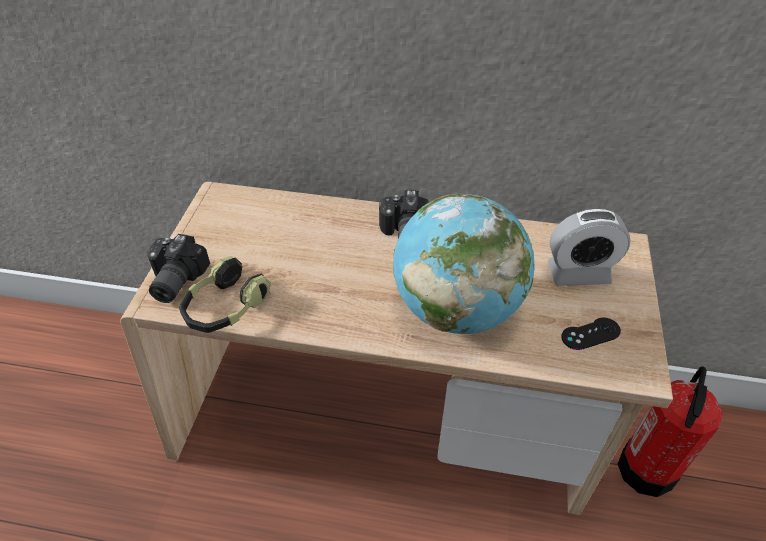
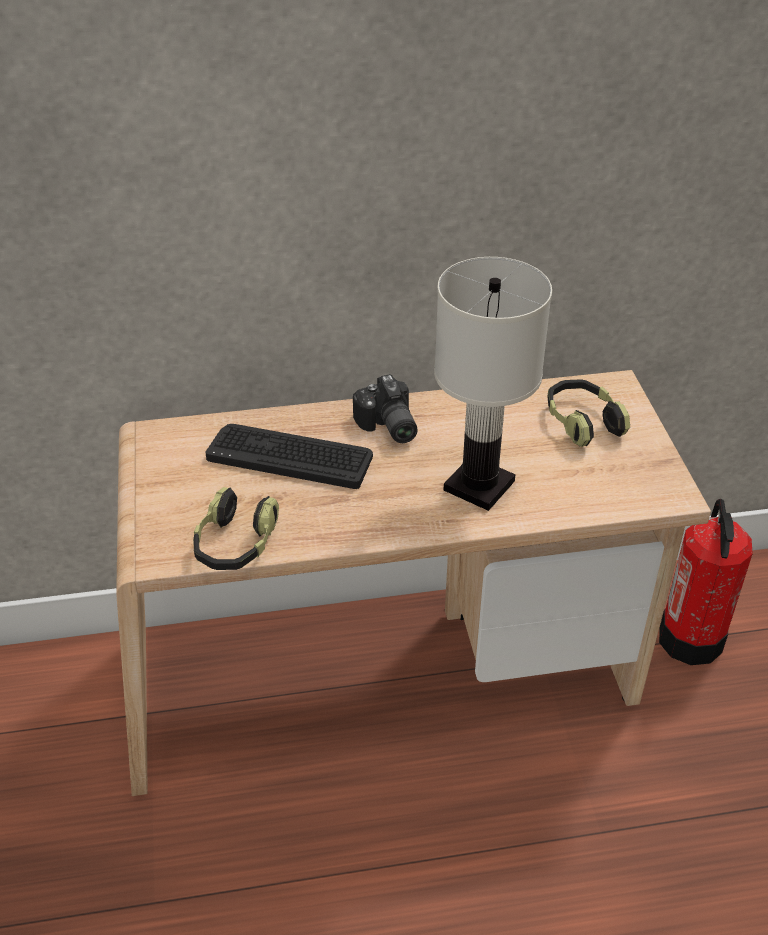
camera: 20 degrees left, 5 degrees down
(173, 280) = (158, 534): camera -> none
(311, 240) = (290, 456): none -> keyboard
(456, 309) = (478, 485): globe -> white table lamp
(578, 273) = (582, 422): alarm clock -> headphones
(590, 334) = (616, 474): black game controller -> none

